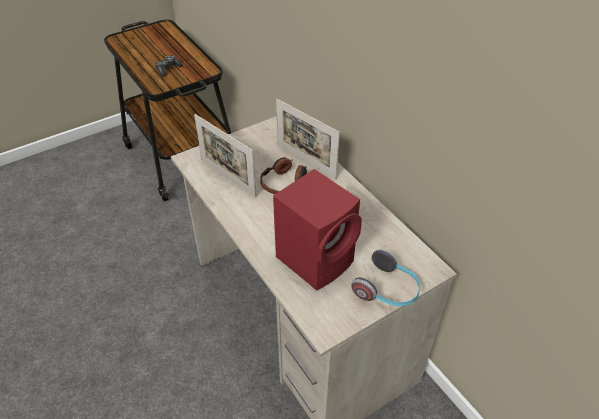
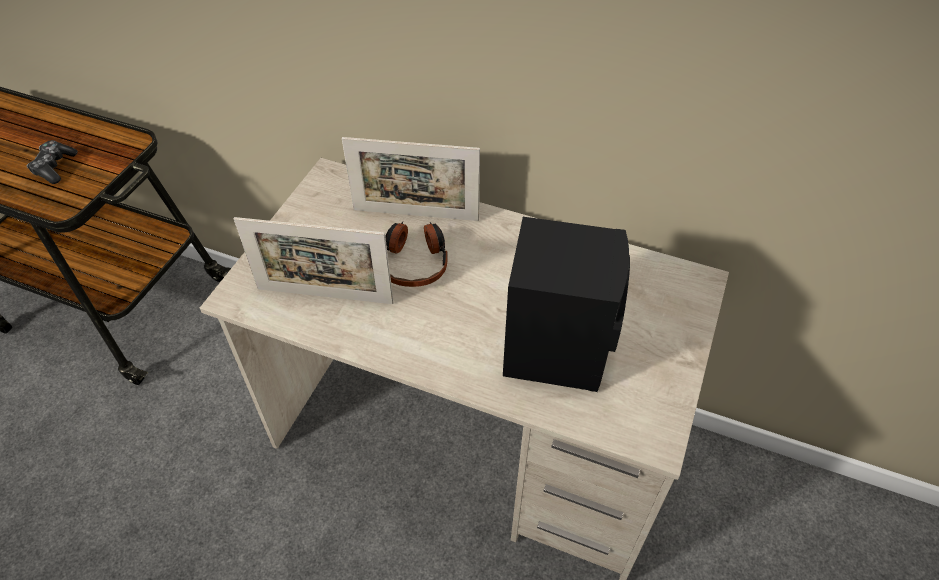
camera: 35 degrees left, 5 degrees up
(317, 258) = (557, 346): red speaker -> black speaker
(387, 290) = (677, 339): headphones -> none

